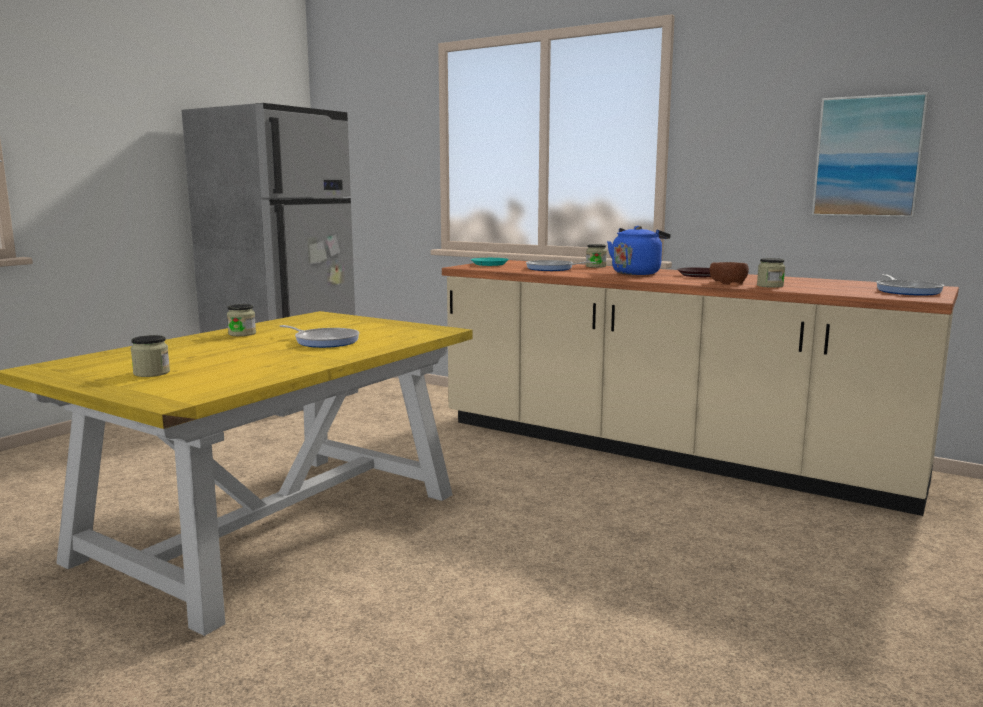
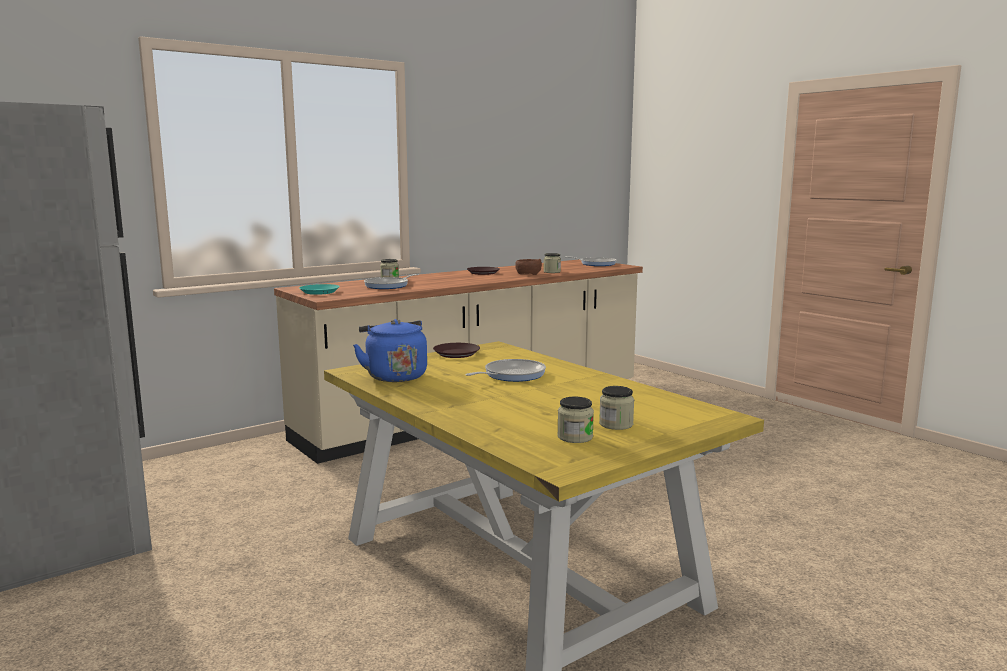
camera: 70 degrees left, 0 degrees up
(242, 334) = (437, 397): jar -> jar (575, 437)
(399, 325) = (457, 354): none -> brown plate
(637, 273) = (450, 278): blue kettle -> blue kettle (394, 376)
(868, 157) = (527, 182): picture -> none

